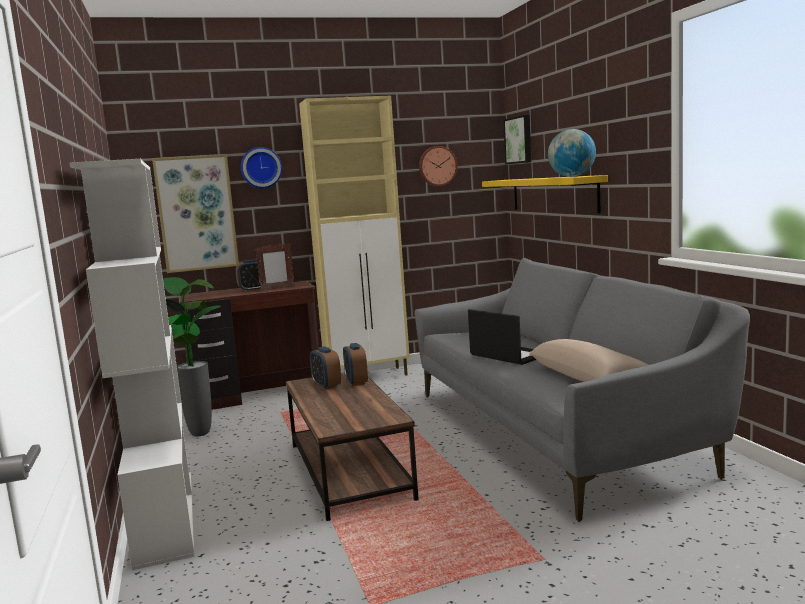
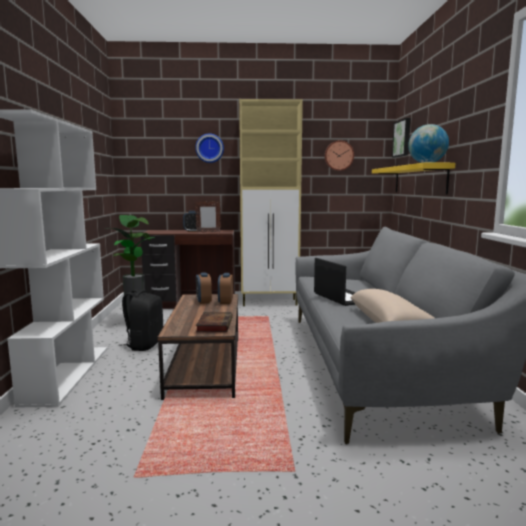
camera: 15 degrees right, 0 degrees up
(196, 213) = (164, 176): picture -> none
(240, 460) = (144, 345): none -> black backpack
(375, 412) = (214, 325): none -> book

